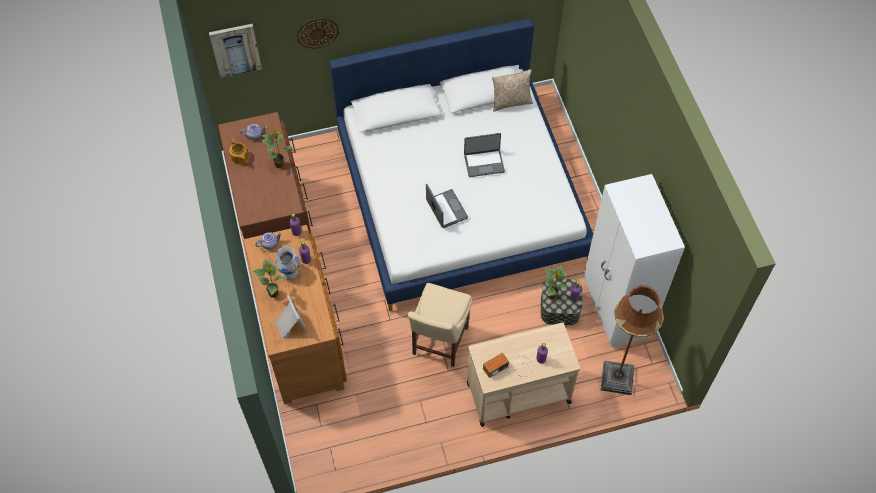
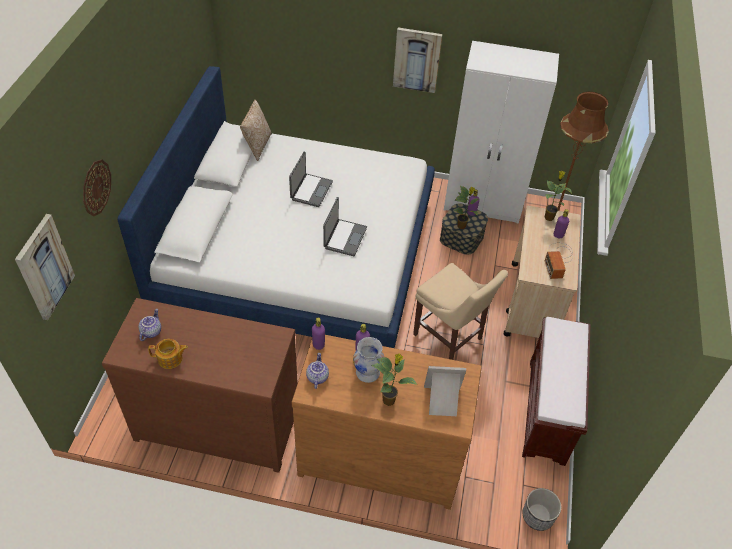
camera: 65 degrees left, 10 degrees down
(280, 164) = (212, 324): potted plant -> potted plant (549, 217)
(308, 466) = (537, 516): none -> planter
(407, 442) = (547, 412): none -> brown bench
(446, 209) = (344, 238): laptop -> laptop turned 105 degrees clockwise
(632, 150) = (417, 60): none -> picture

